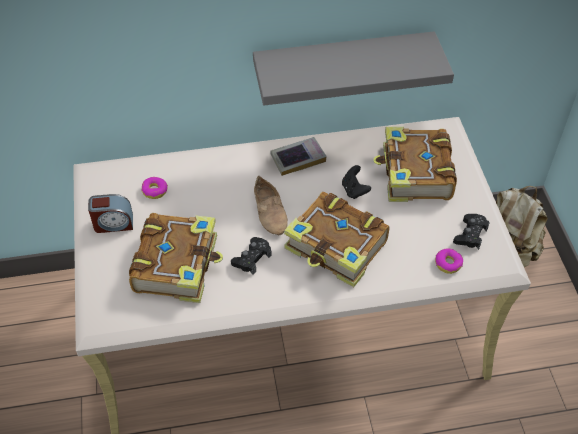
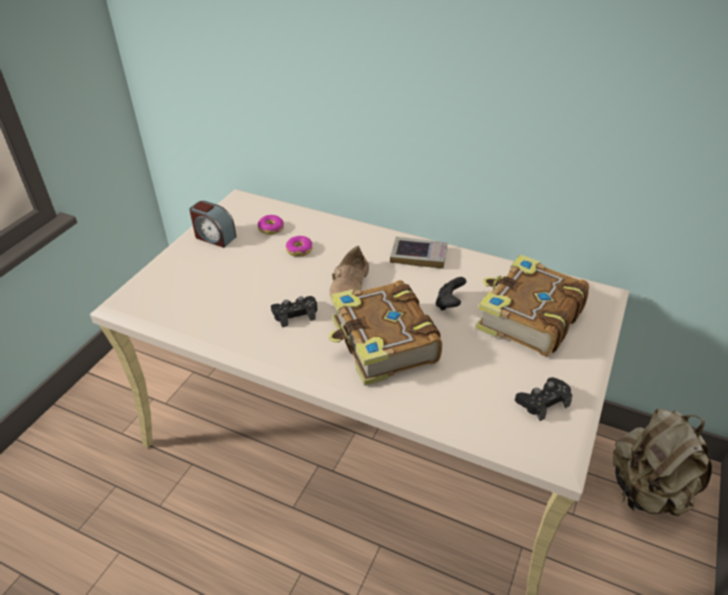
camera: 35 degrees right, 10 degrees down
(178, 264) = (230, 288): book -> none
(343, 64) = (499, 170): grey shelf -> none
(448, 263) = (490, 417): donut -> donut (299, 250)

